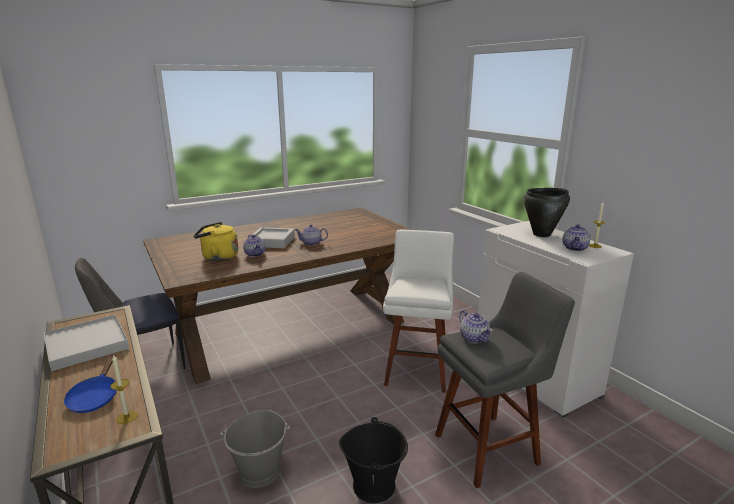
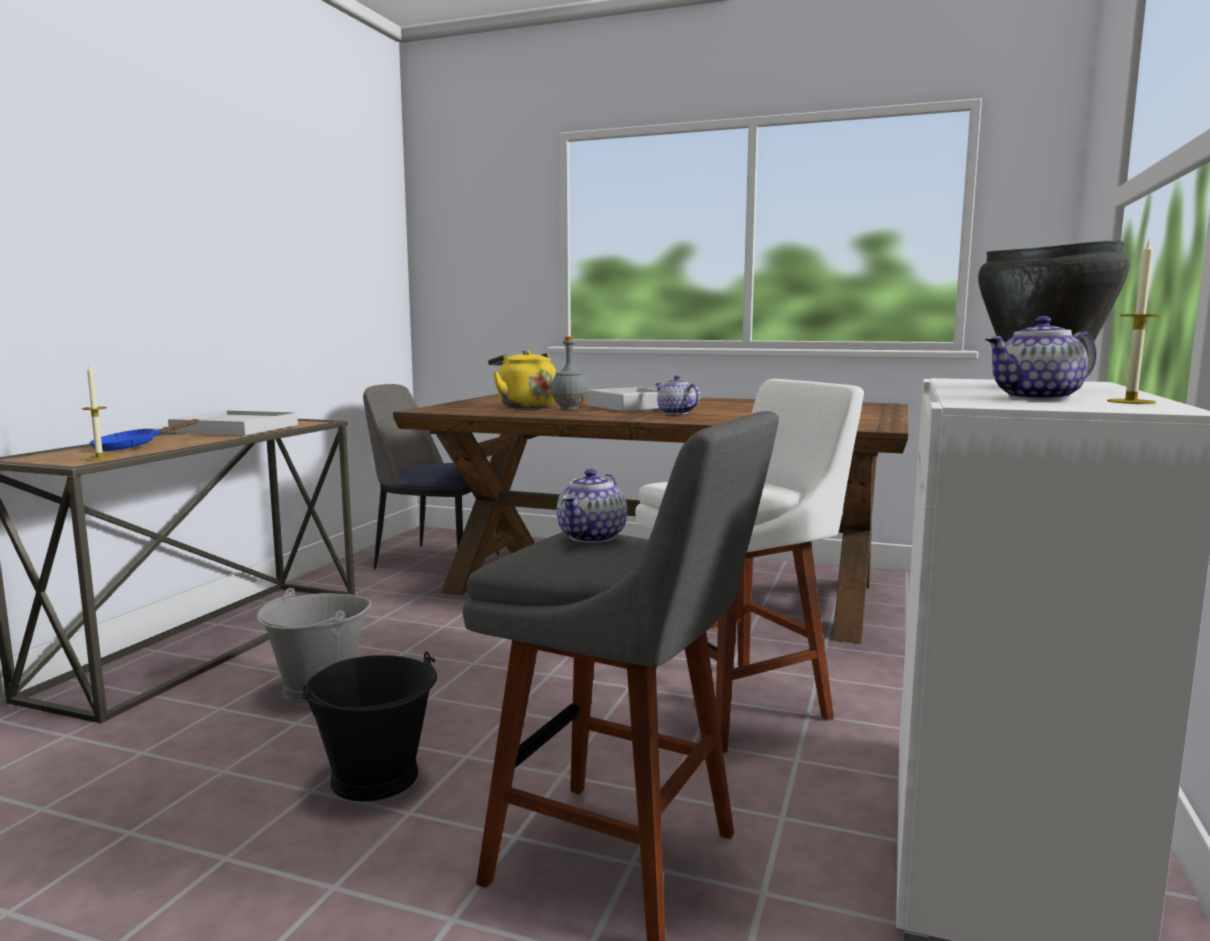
camera: 50 degrees right, 10 degrees down
(255, 254) = (570, 410): teapot -> grey bottle

